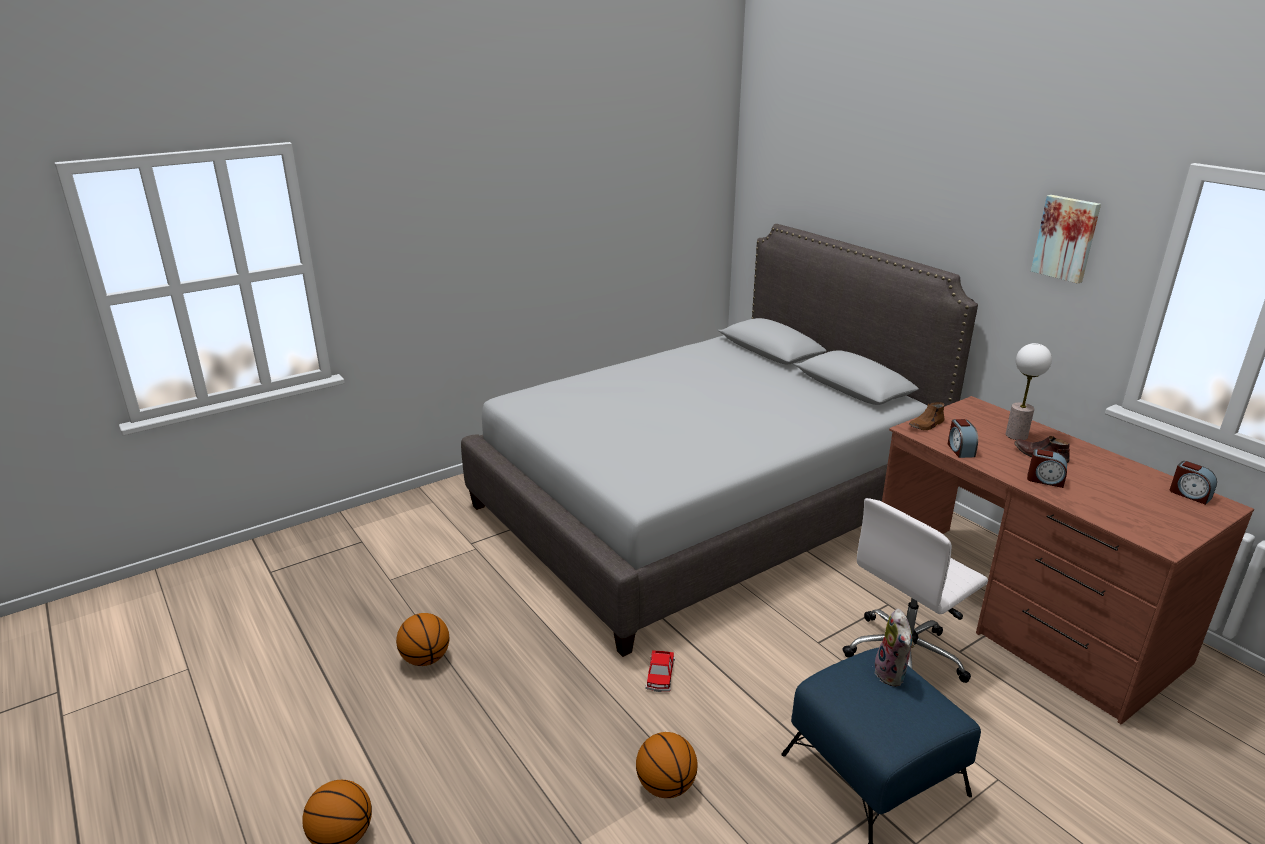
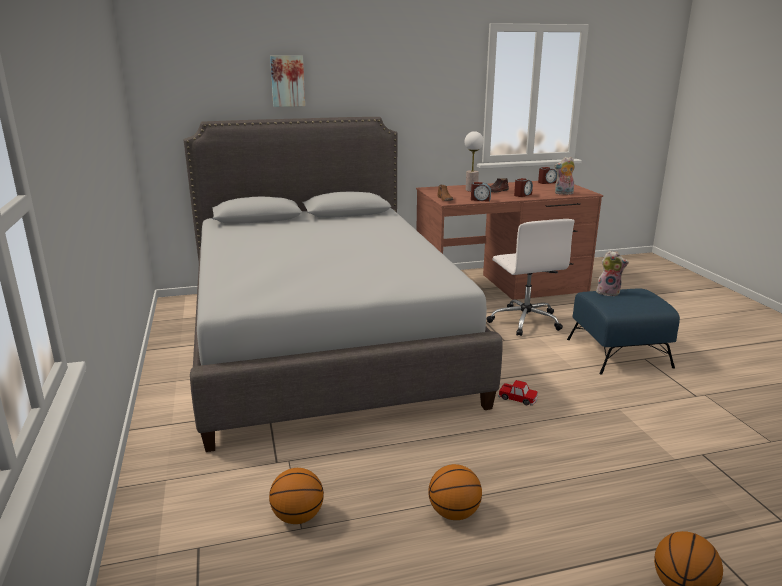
camera: 70 degrees left, 5 degrees down
(665, 786) = (625, 417): basketball -> basketball (298, 517)
(1066, 238) = (436, 77): picture -> picture (287, 81)
(1116, 517) = (563, 193): none -> plush toy

